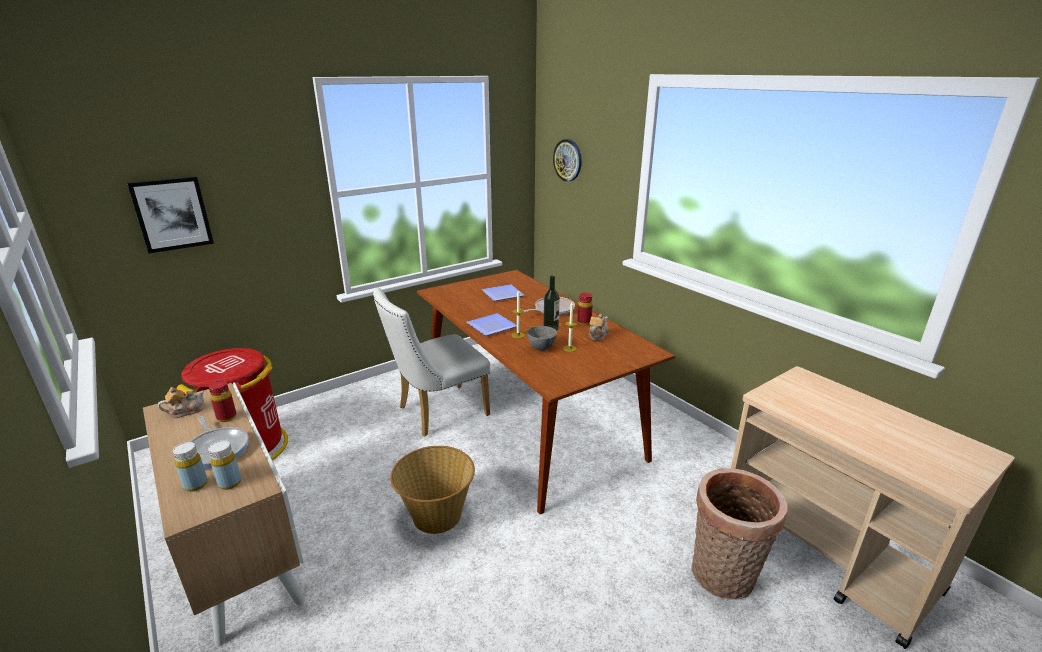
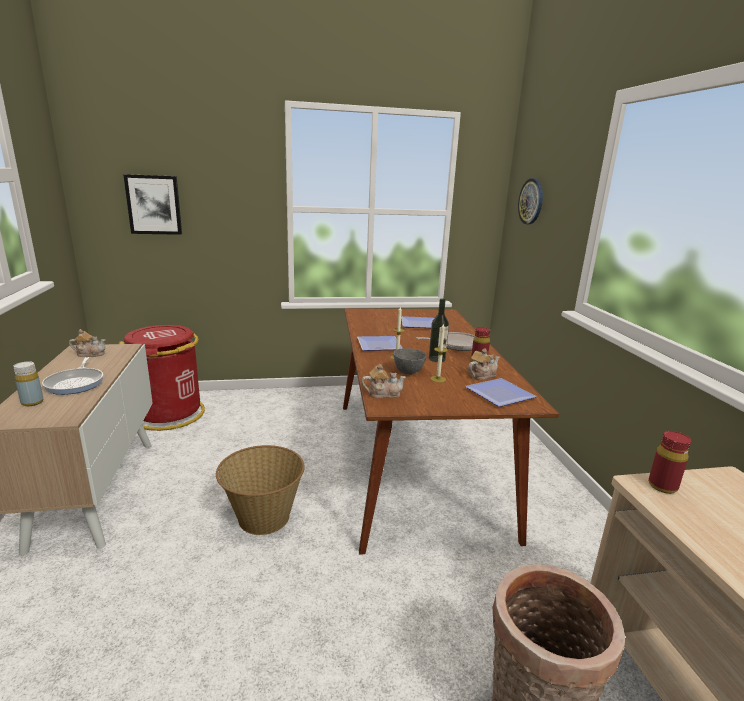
camera: 25 degrees right, 5 degrees down
(227, 417) = (109, 364): red bottle -> red bottle (662, 486)
(230, 483) = (53, 408): yellow bottle -> none
(437, 413) = (334, 430): white chair -> none
(542, 375) = (383, 394): none -> teapot
(625, 351) = (499, 396): none -> plate

